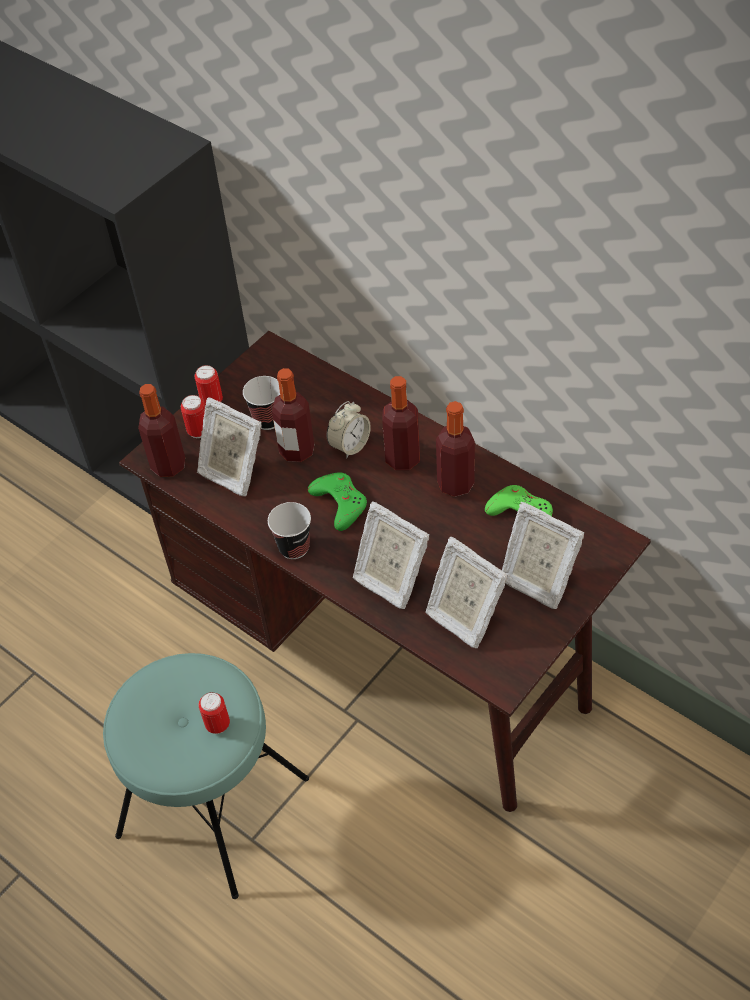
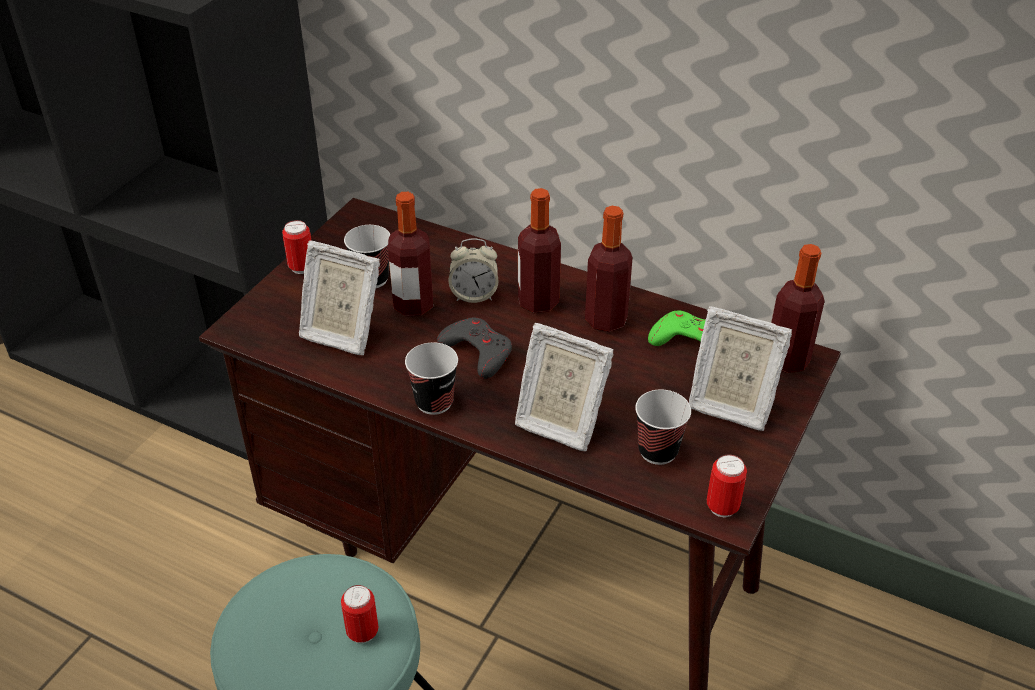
camera: 15 degrees left, 10 degrees down
(168, 465) = (261, 334): bottle -> bottle (787, 360)
(198, 431) = (291, 297): can -> can (722, 507)
(340, 503) = (477, 352): green game controller -> grey game controller
(350, 445) = (474, 295): alarm clock -> alarm clock turned 60 degrees clockwise
(463, 616) = (658, 451): picture frame -> cup

